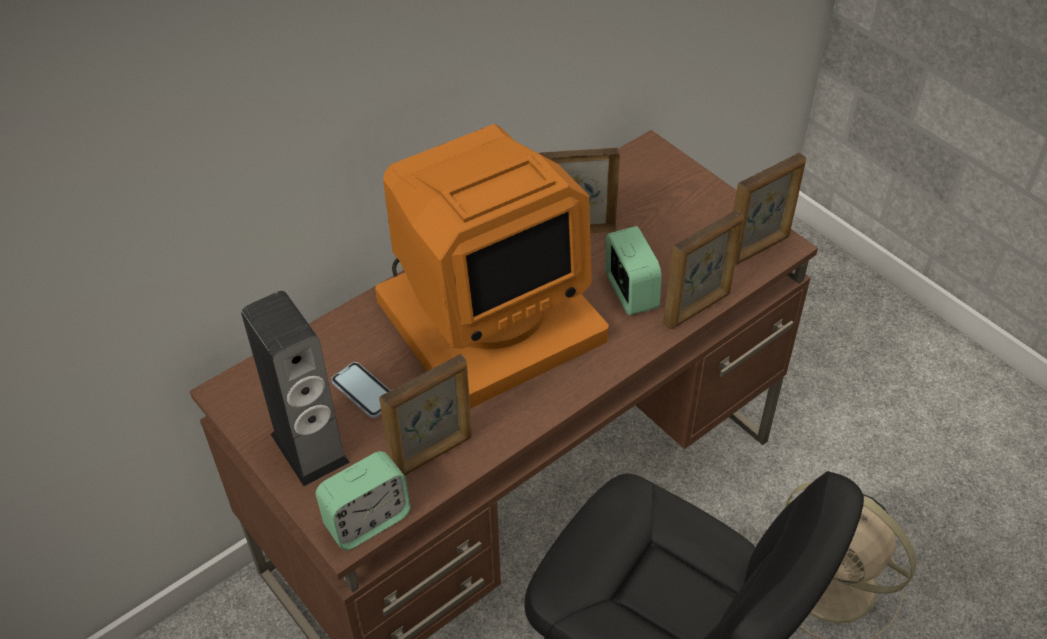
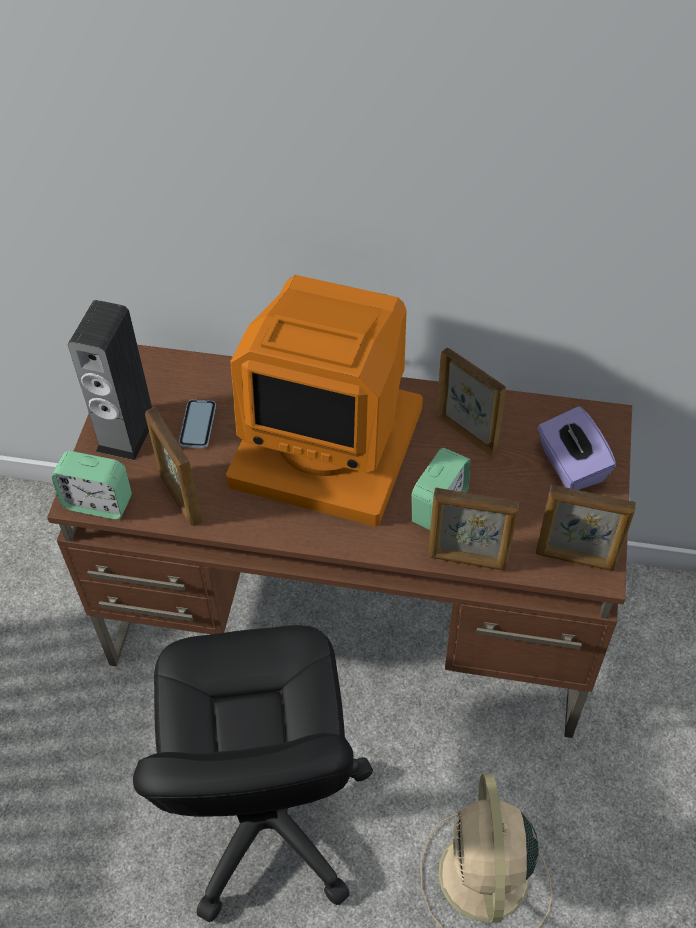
camera: 50 degrees right, 5 degrees up
(432, 454) = (180, 498): picture frame -> picture frame turned 45 degrees clockwise
(670, 195) = (570, 465): none -> purple tissue box

